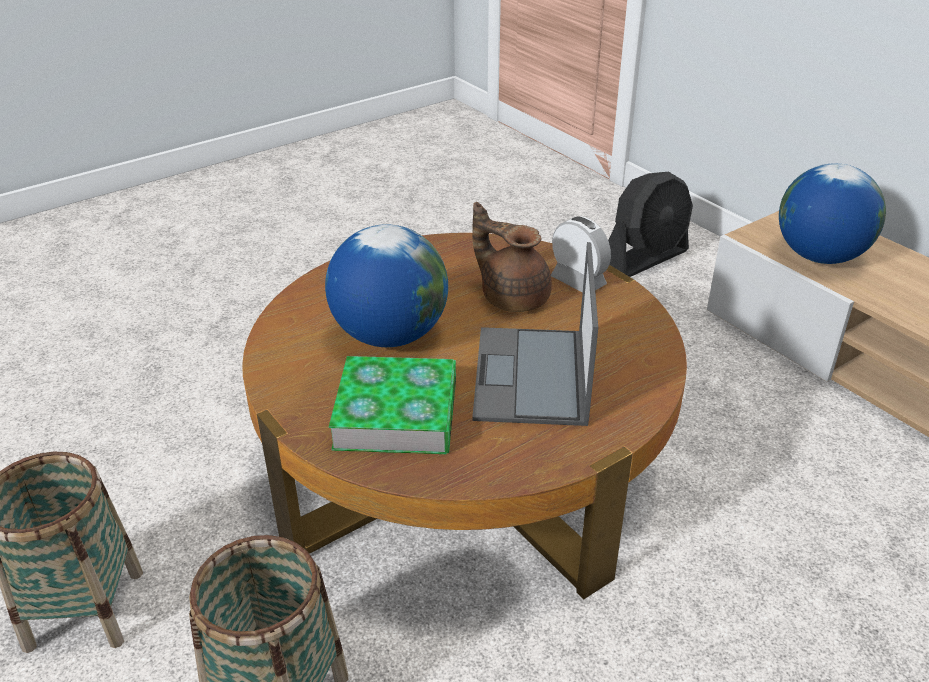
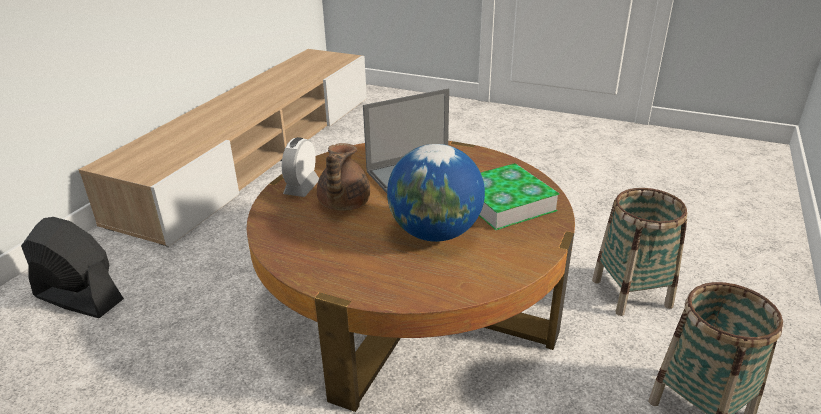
camera: 120 degrees left, 5 degrees down
(819, 256) = (172, 153): globe -> none

